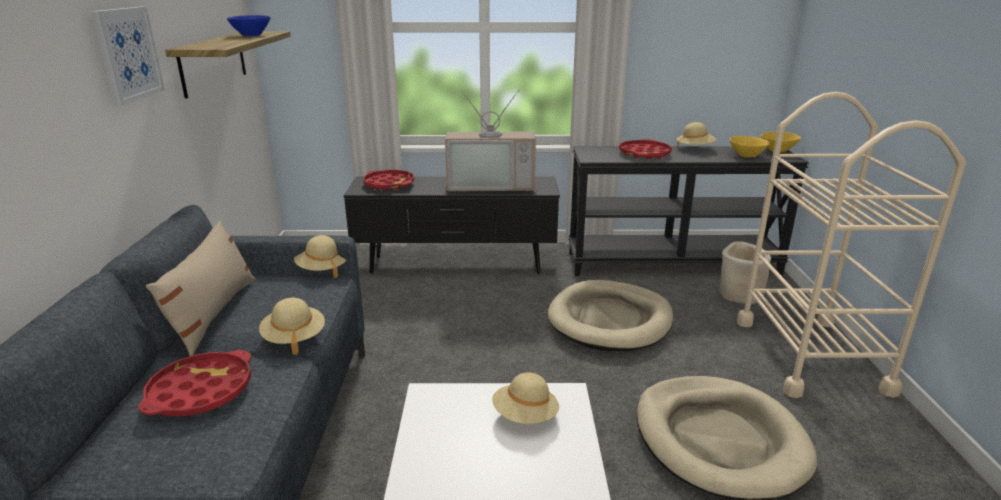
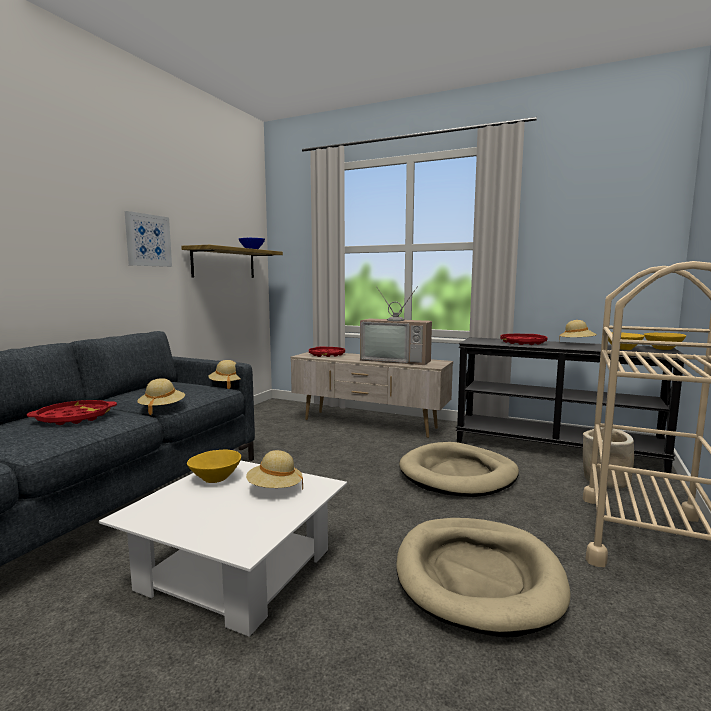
camera: 25 degrees right, 15 degrees down
(213, 314) = (137, 392): beige pillow -> none
(440, 421) = (215, 479): none -> yellow bowl
(456, 266) = (369, 424): black tv stand -> beige tv stand

